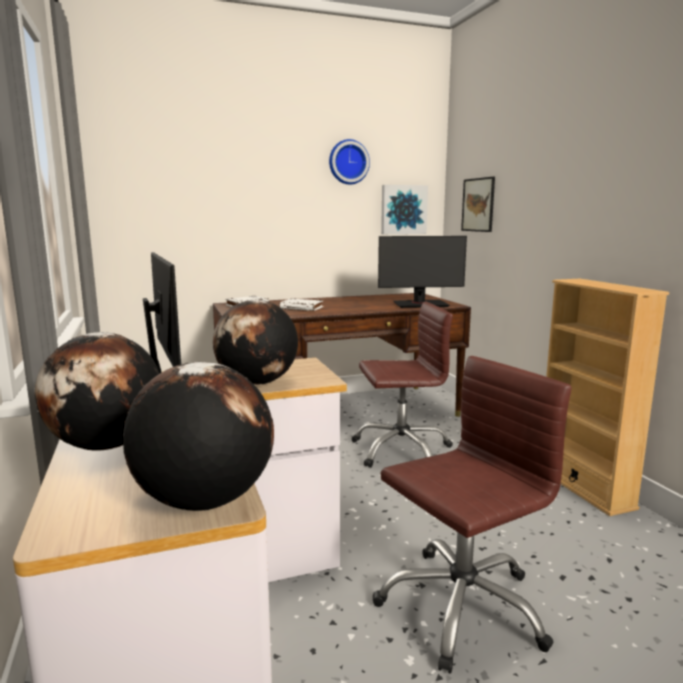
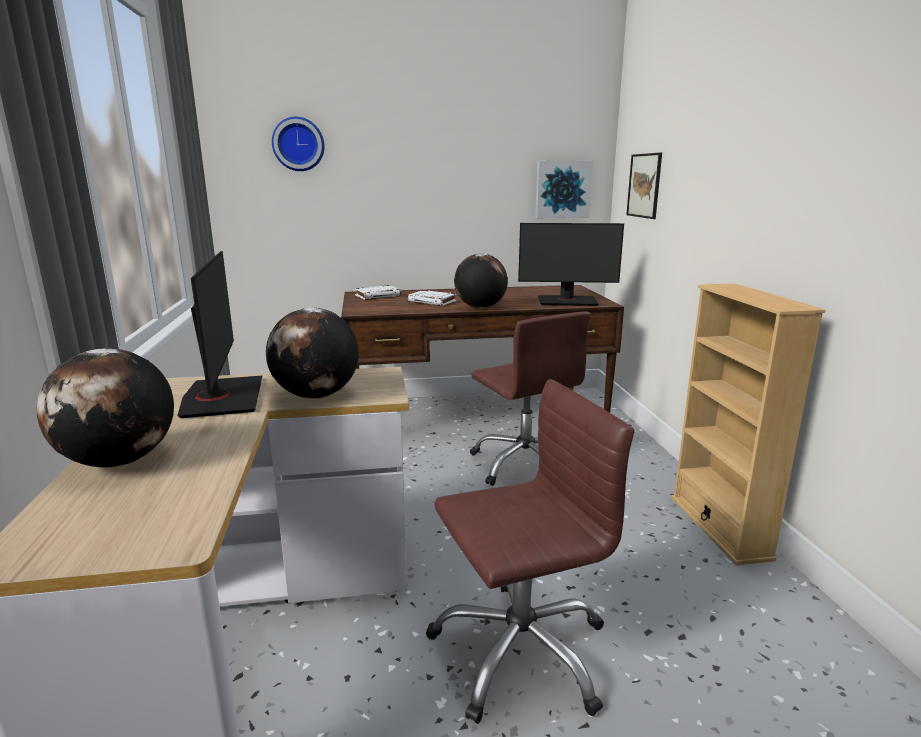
camera: 10 degrees right, 5 degrees up
(204, 501) = (160, 536): globe -> globe (480, 307)
(348, 162) = (497, 135): wall clock -> wall clock (298, 144)
(401, 450) = (525, 464): brown office chair -> brown office chair turned 60 degrees clockwise

